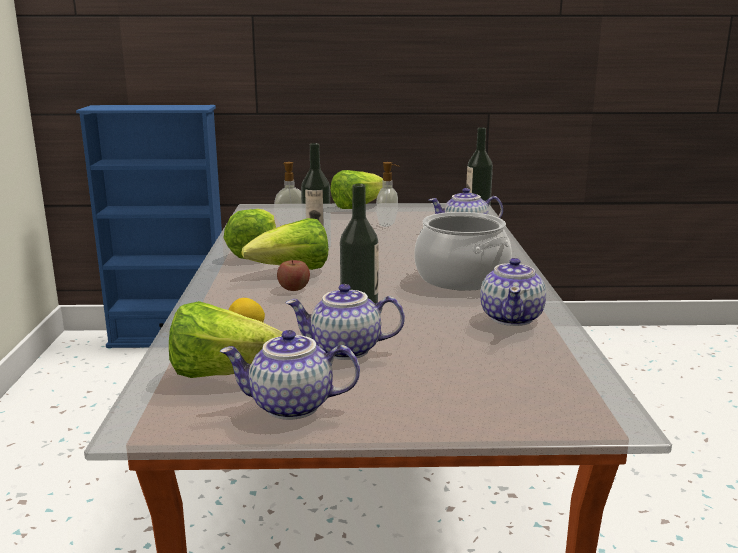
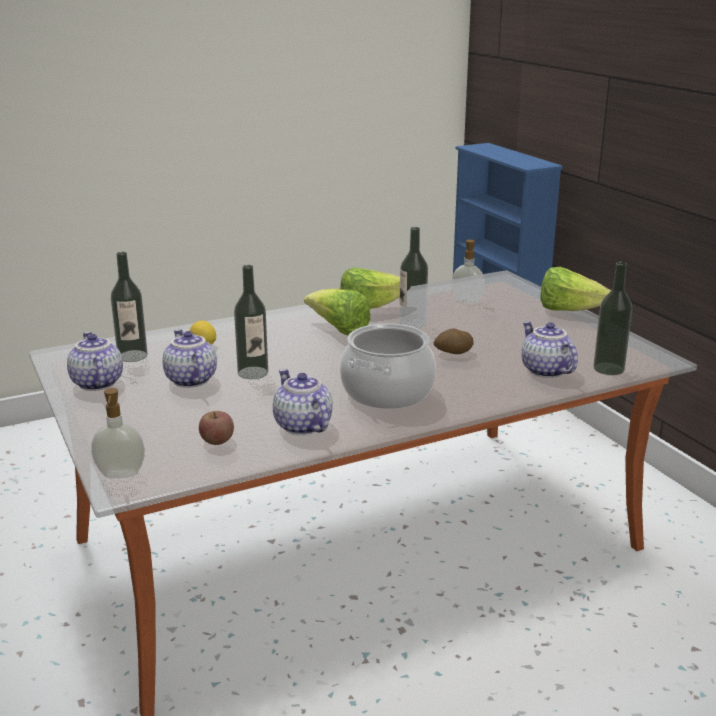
camera: 65 degrees right, 5 degrees up
(224, 373) = (132, 356): lettuce -> bottle
(293, 288) = (299, 339): apple -> apple (217, 440)
(388, 224) = (522, 335): soap dispenser -> soap dispenser (120, 475)
(399, 246) = (453, 353): none -> potato
(512, 317) = (302, 426): teapot -> teapot turned 75 degrees clockwise

